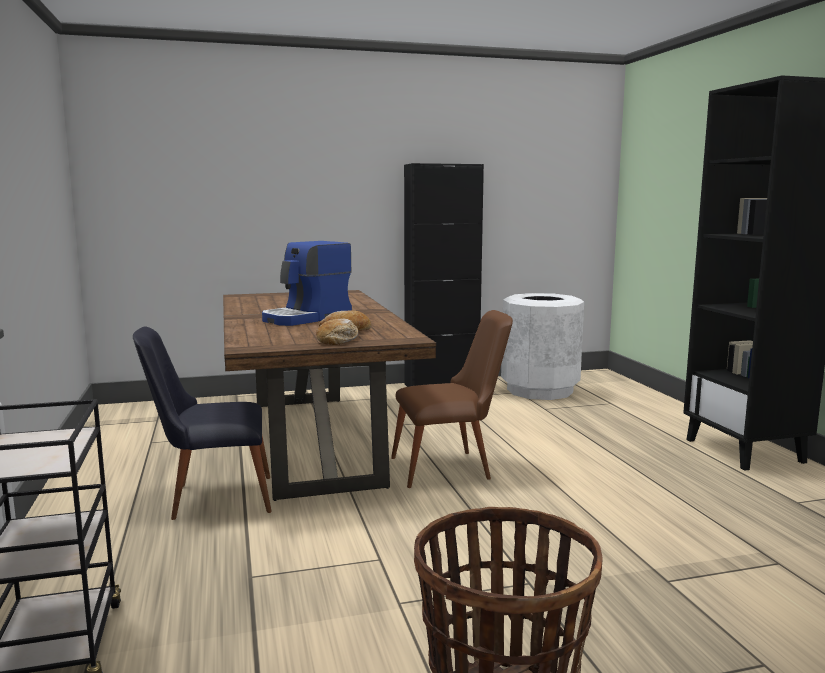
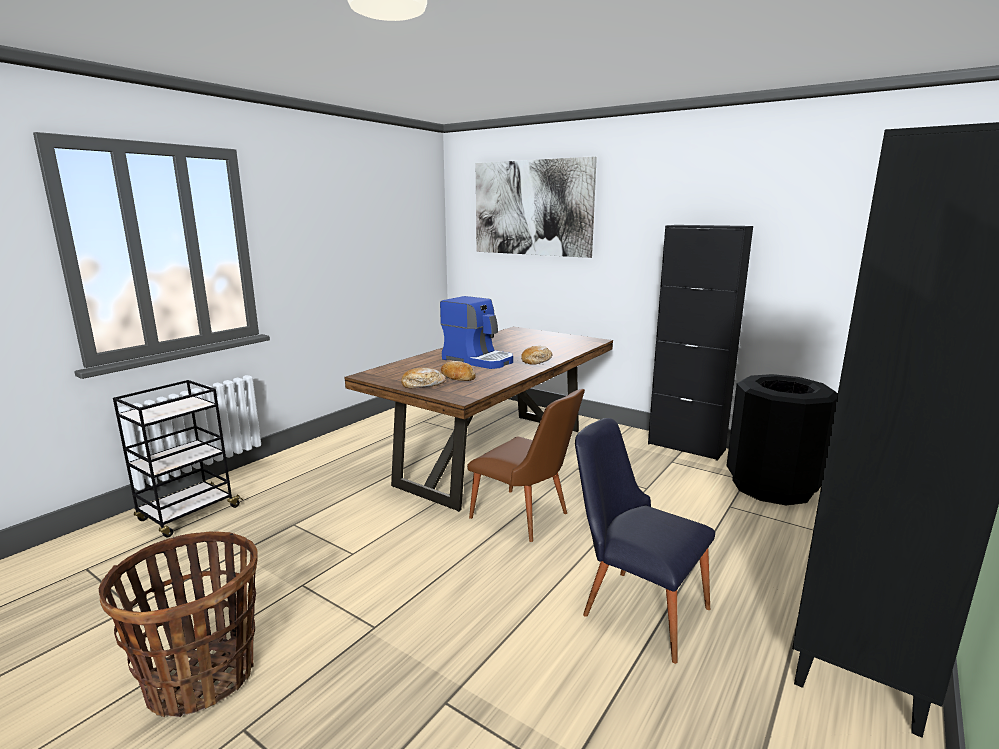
camera: 50 degrees right, 5 degrees up
(211, 498) = (374, 469): black chair -> black chair (635, 606)
(224, 145) = (532, 208): none -> picture
(307, 318) = (478, 360): coffee machine -> coffee machine turned 150 degrees counterclockwise
(360, 309) = (537, 361): none -> bread
(540, 390) = (772, 486): white trash can -> black trash can

